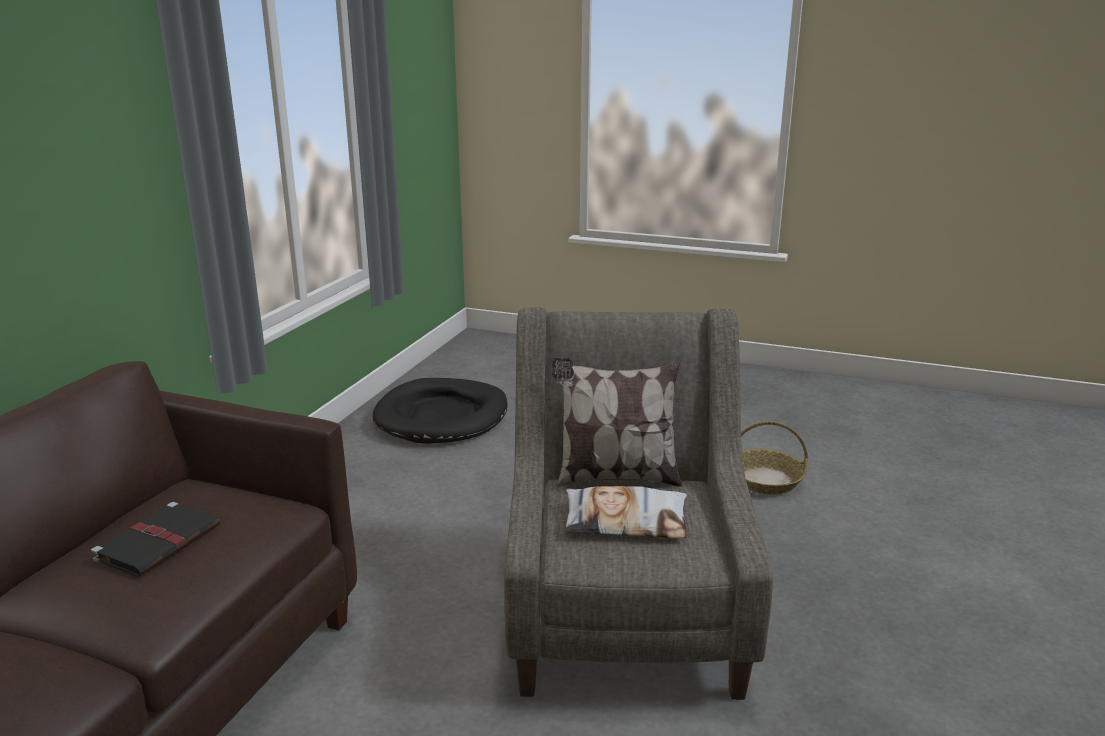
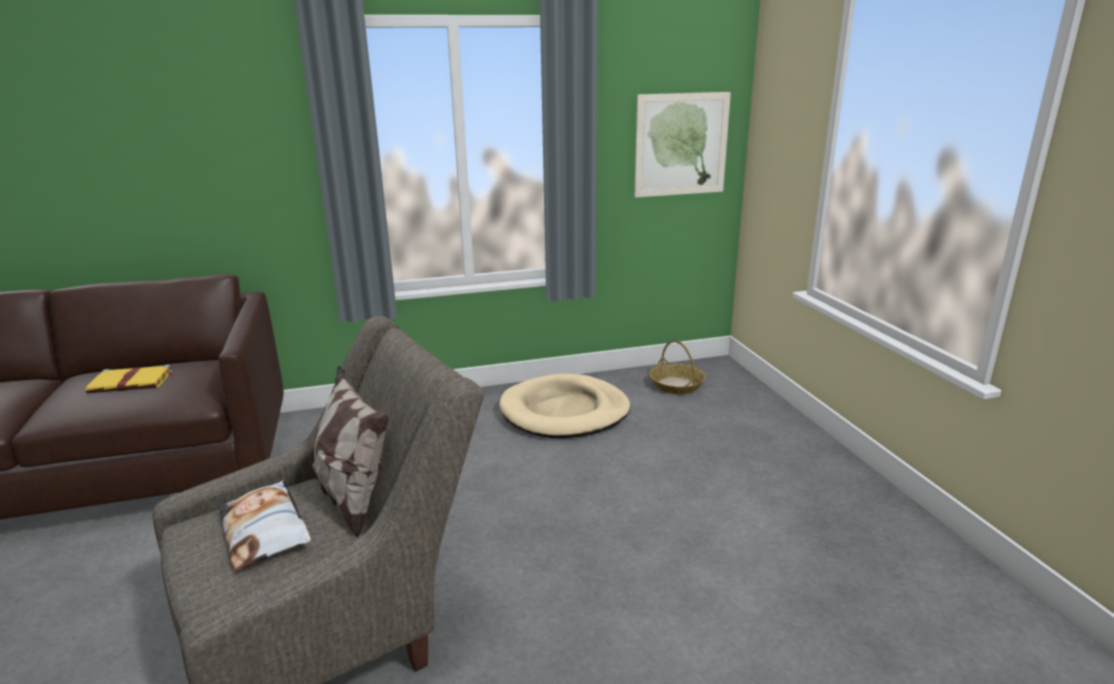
camera: 55 degrees right, 0 degrees up
(160, 542) = (132, 382): black book -> yellow book
(425, 116) = (681, 145): none -> picture
(442, 416) = (565, 412): black dog bed -> beige dog bed
(766, 480) = (667, 629): basket -> basket (677, 385)

